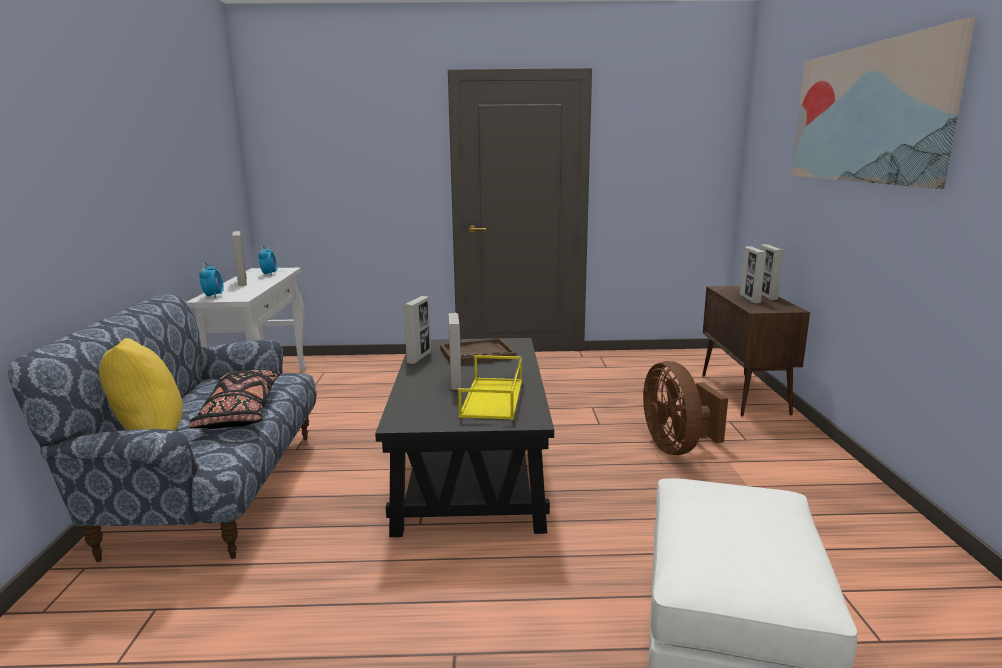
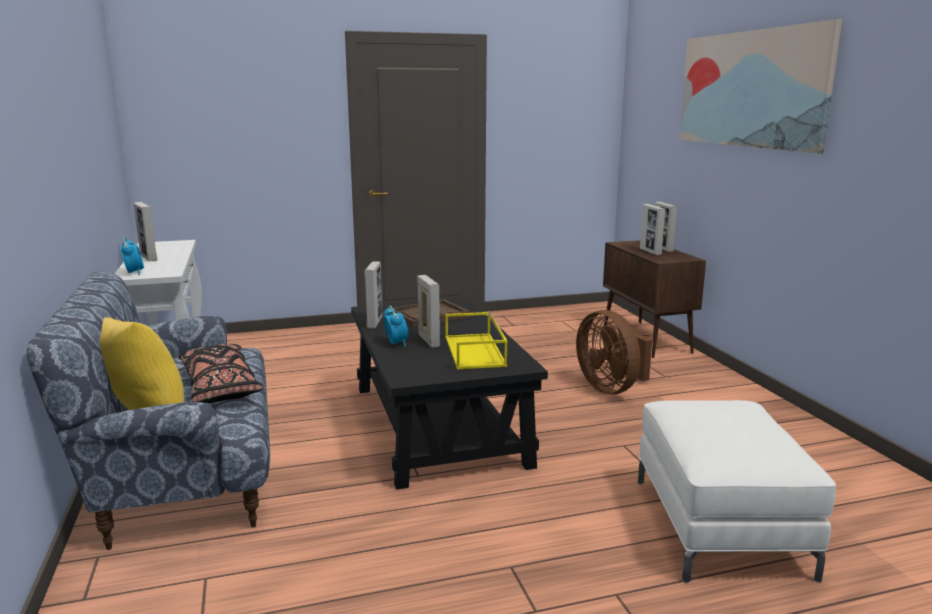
camera: 15 degrees left, 0 degrees up
(269, 274) = (168, 248): alarm clock -> alarm clock (396, 343)

